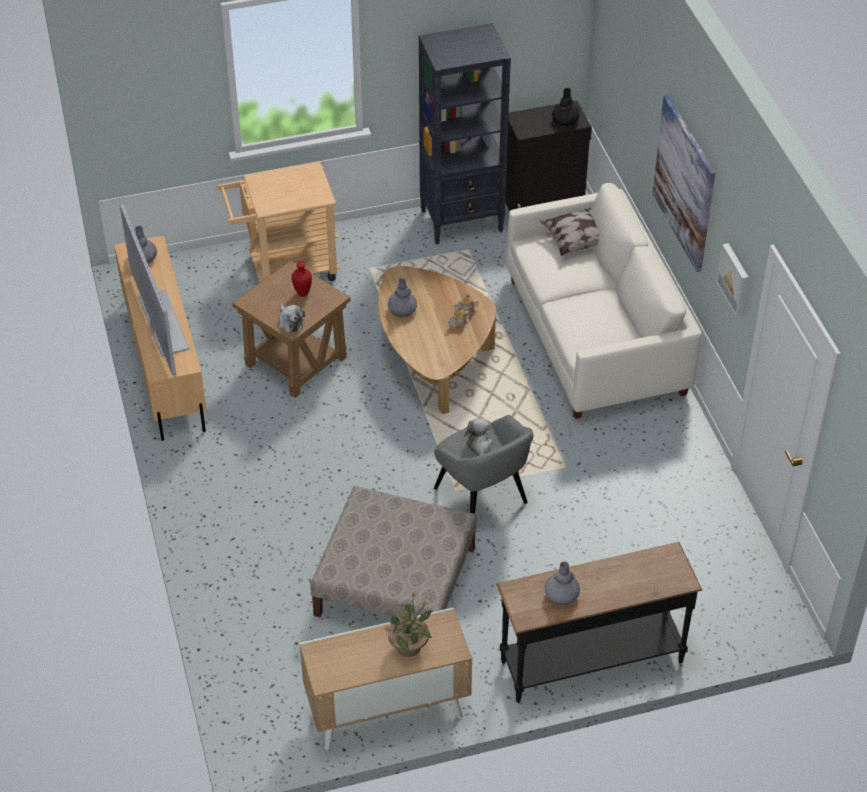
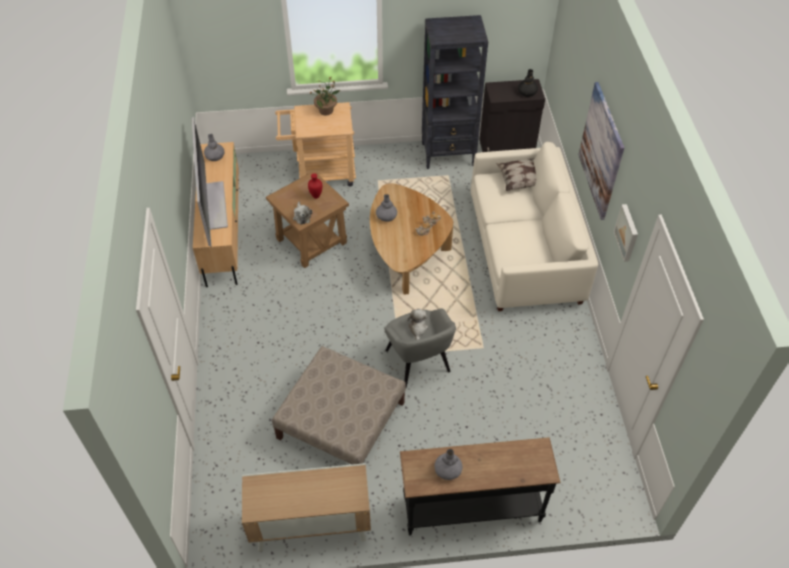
camera: 10 degrees right, 5 degrees up
(409, 646) = (324, 491): potted plant -> potted plant (326, 110)

